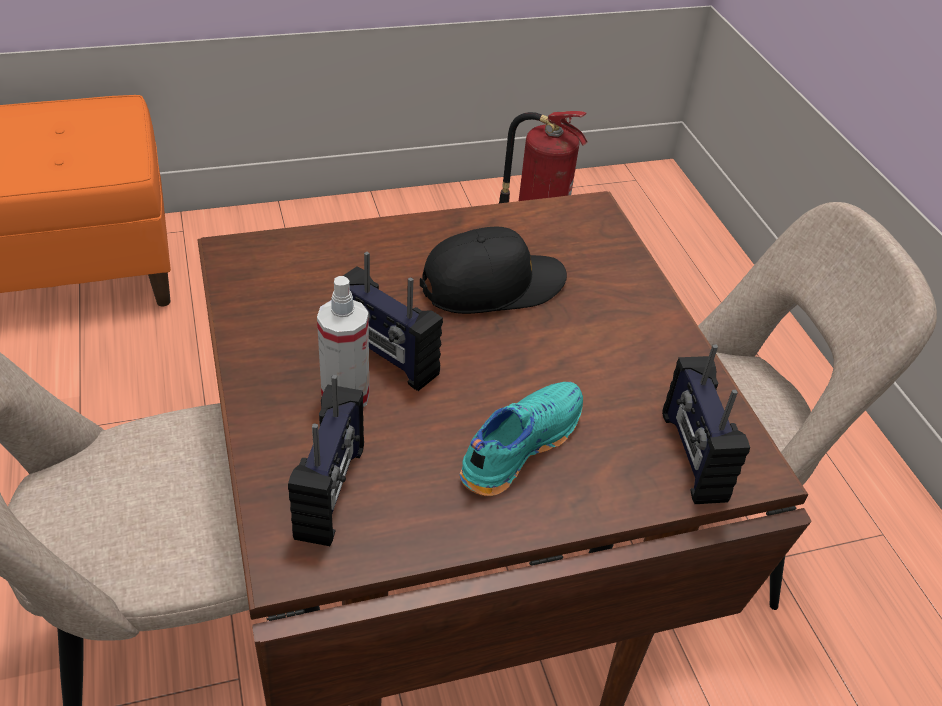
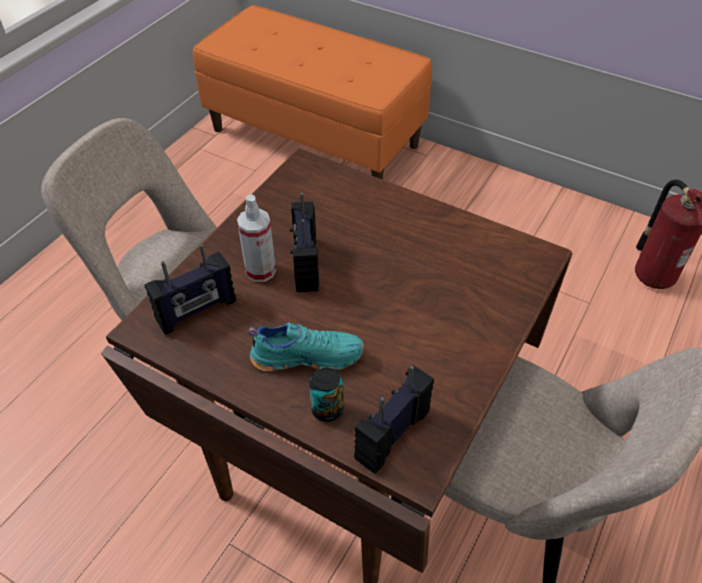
camera: 50 degrees right, 5 degrees up
(492, 285) = (412, 262): black cap -> none
(609, 481) = (327, 409): none -> can

